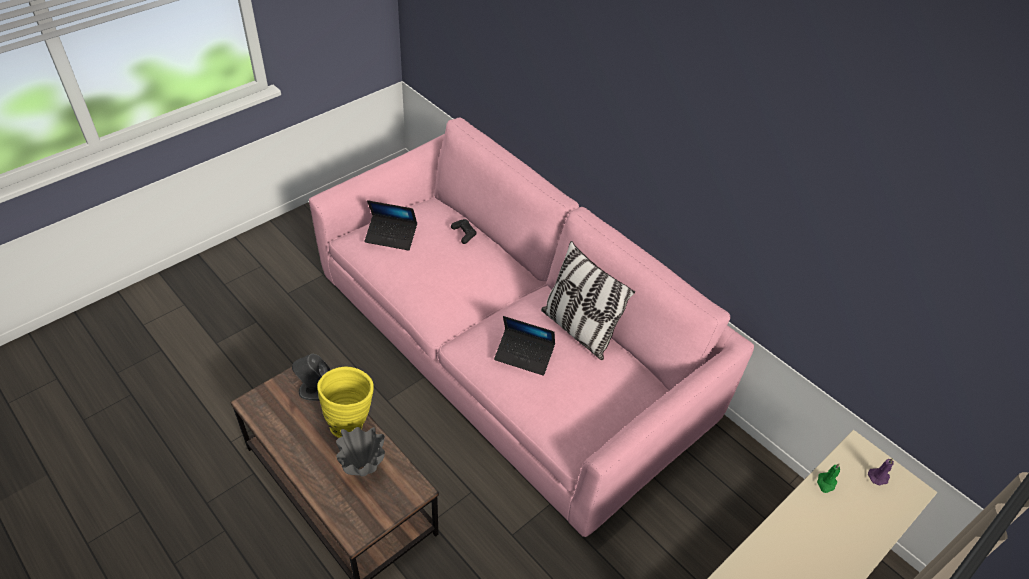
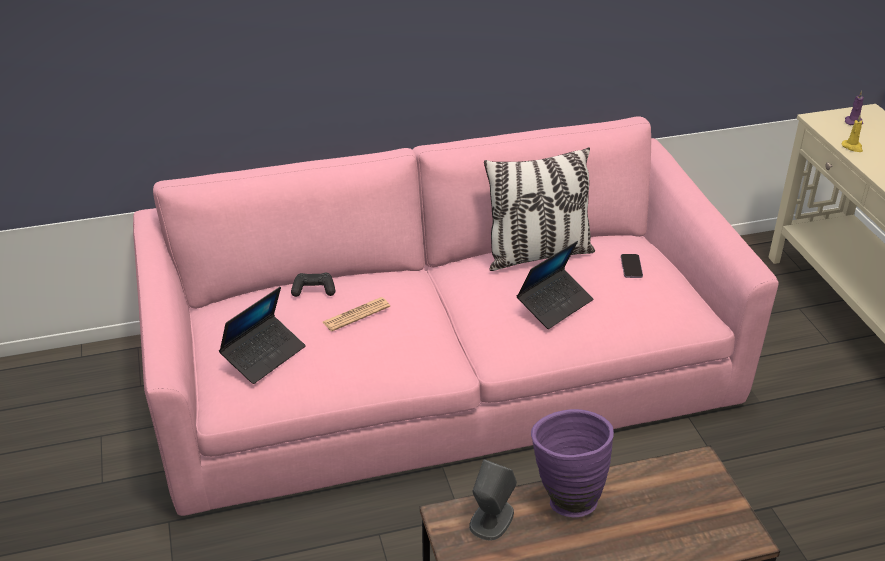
camera: 60 degrees left, 10 degrees down
(351, 421) = (565, 496): yellow vase -> purple vase
(363, 472) = (654, 505): grey vase -> none
(451, 261) = (356, 315): none -> newspaper
(598, 387) = (631, 267): none -> phone
(826, 483) = (852, 147): green candle -> yellow candle

